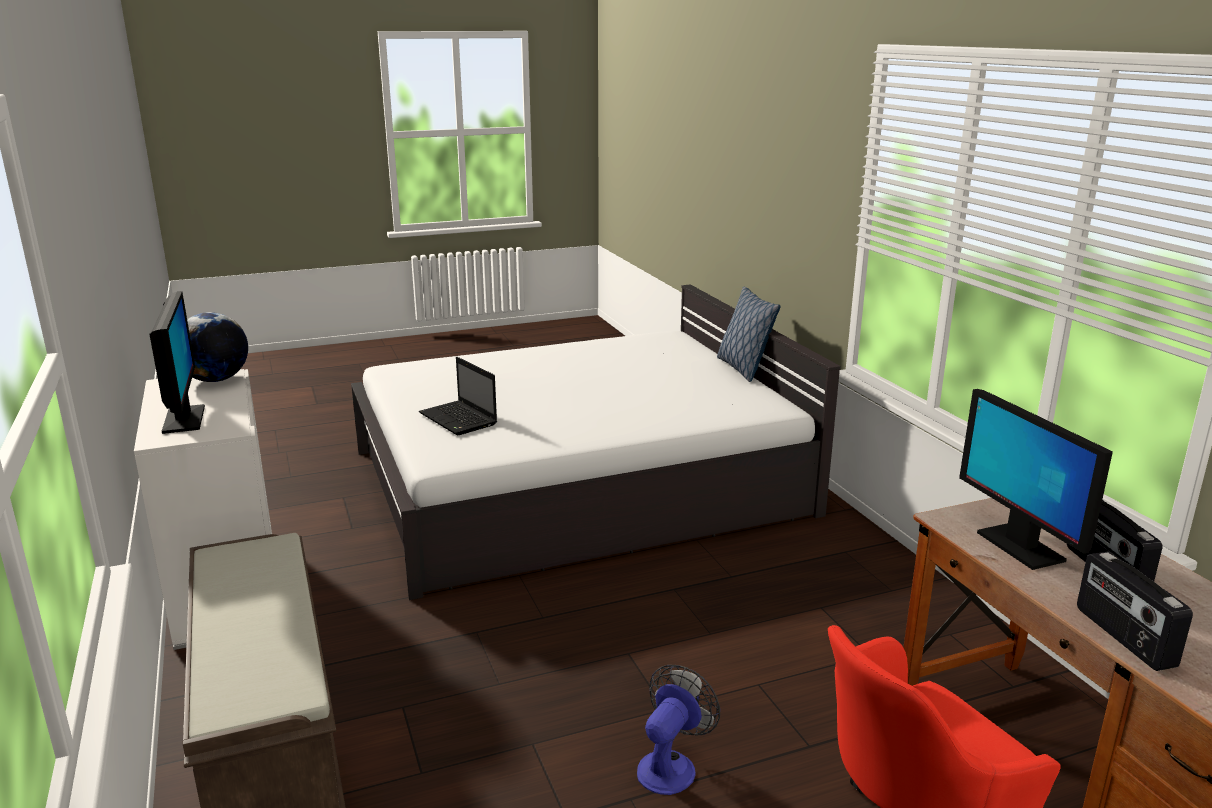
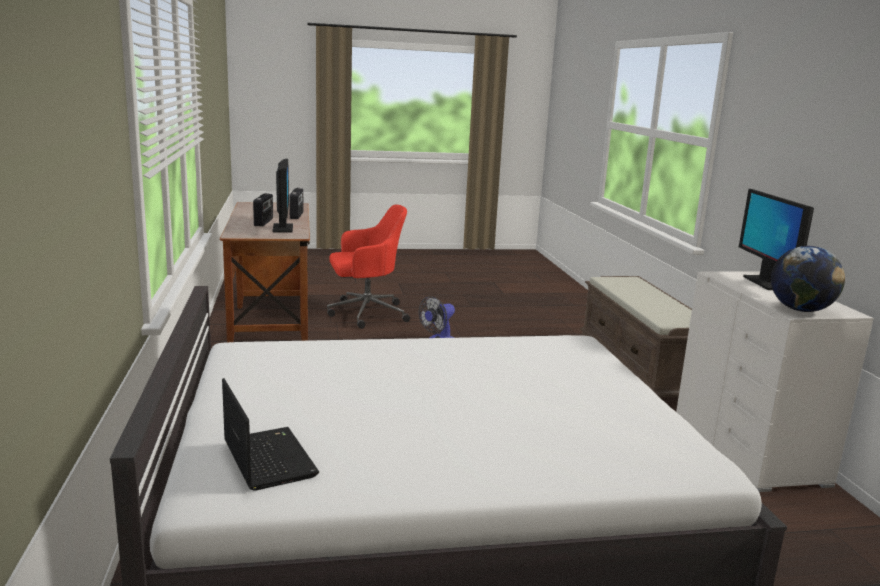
camera: 170 degrees left, 5 degrees down
(459, 419) = (572, 372): laptop -> laptop (267, 458)
(743, 368) = (195, 402): pillow -> none

